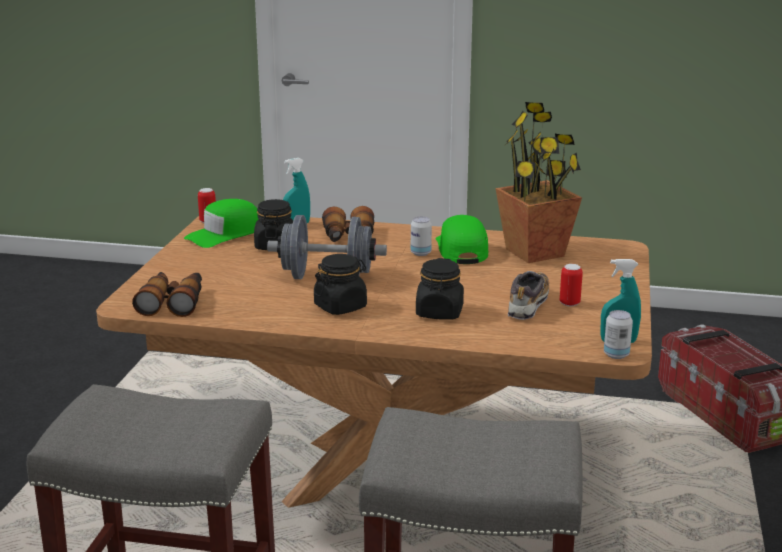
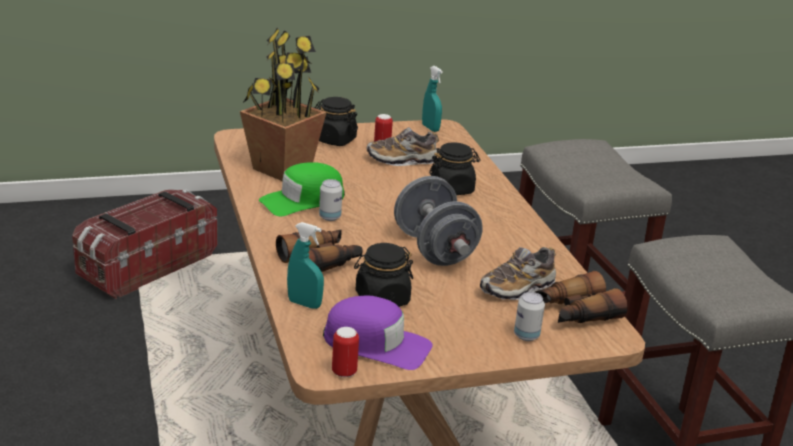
camera: 120 degrees left, 5 degrees up
(224, 234) = (376, 344): green cap -> purple cap
(232, 292) = (517, 288): none -> shoe
(340, 306) = (487, 229): black jar -> black jar (334, 140)
(616, 354) = (451, 127): can -> can (526, 336)

